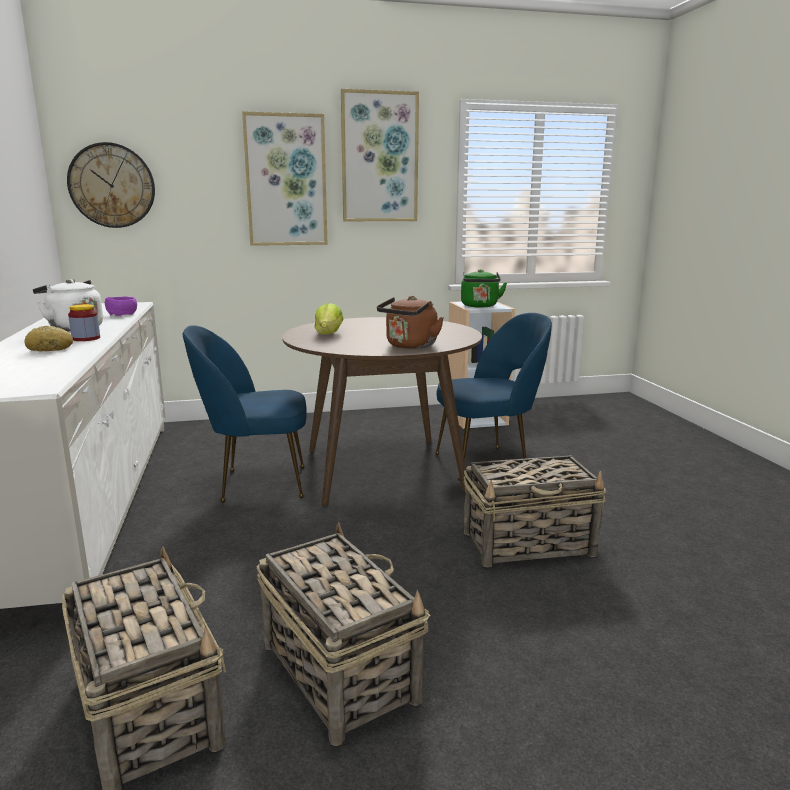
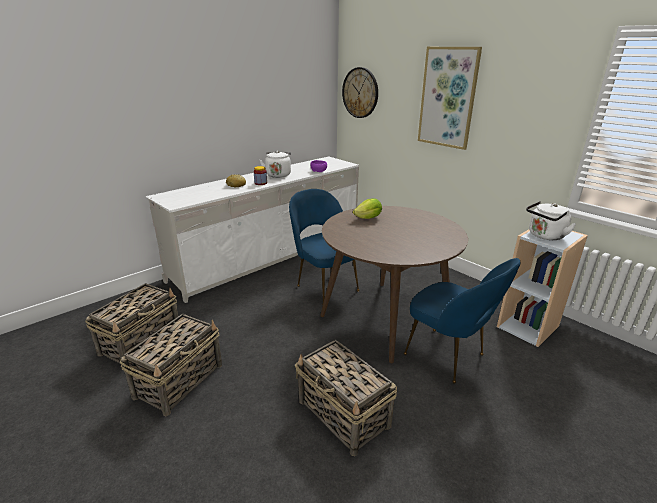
camera: 60 degrees right, 10 degrees up
(379, 157) = (521, 84): picture -> none
(410, 346) = (366, 247): brown kettle -> none
(480, 306) = (544, 236): green kettle -> white kettle

